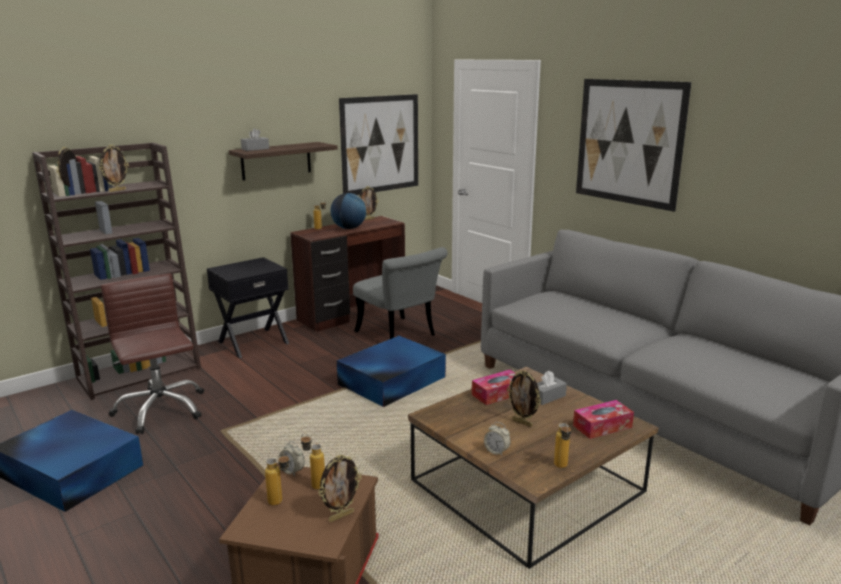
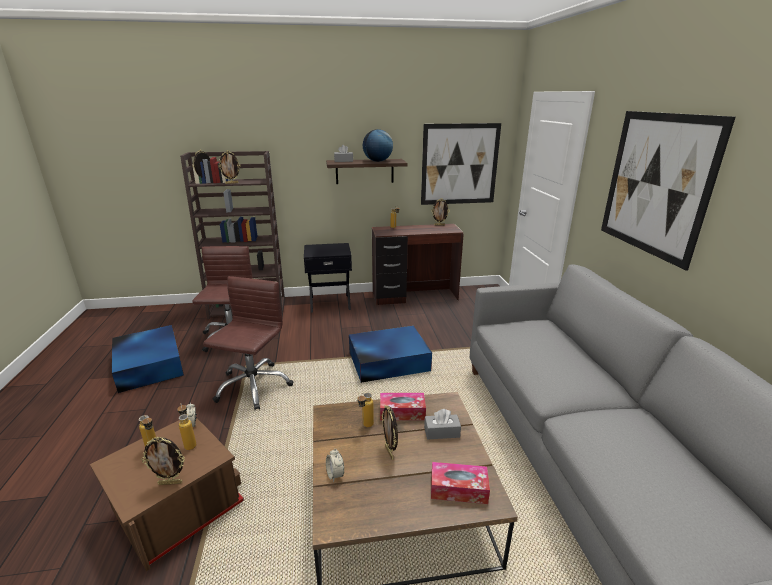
camera: 30 degrees right, 5 degrees up
(257, 447) = (253, 386): none -> brown office chair
(349, 228) = (415, 230): globe -> globe (378, 161)
(400, 335) = (431, 323): grey chair -> none
(561, 468) = (369, 521): bottle -> bottle (365, 427)

